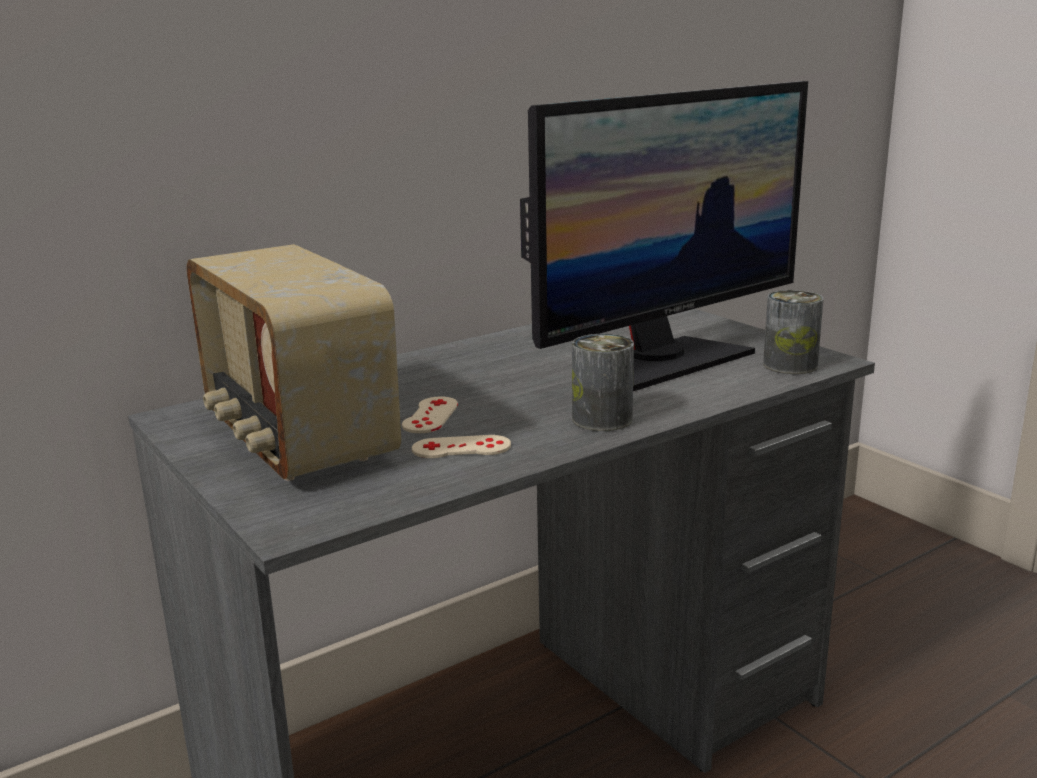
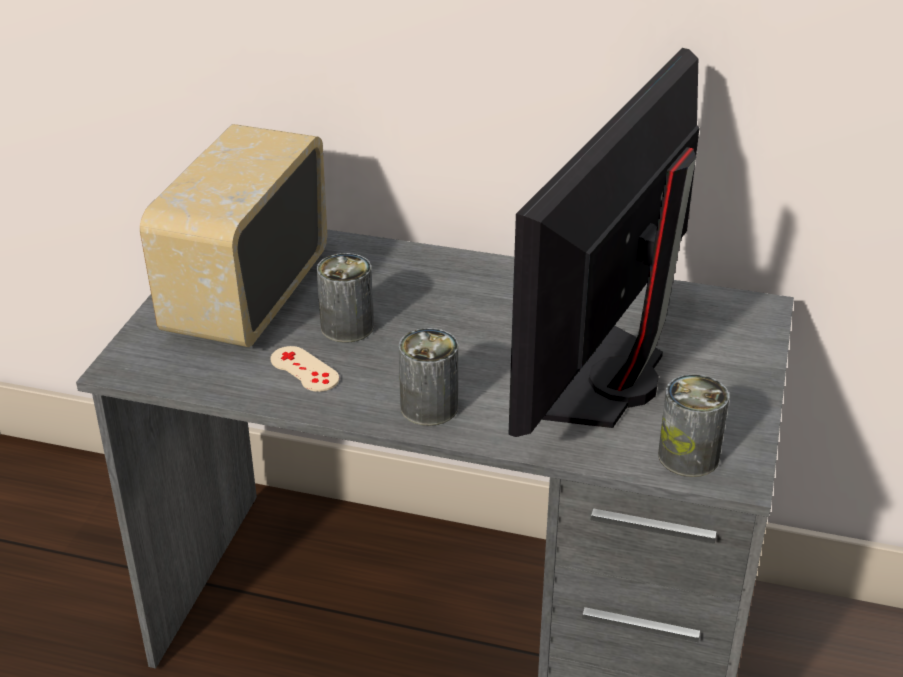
camera: 50 degrees right, 15 degrees up
(430, 415) = (347, 327): beige game controller -> can
(664, 360) = (606, 381): monitor -> monitor turned 105 degrees clockwise

